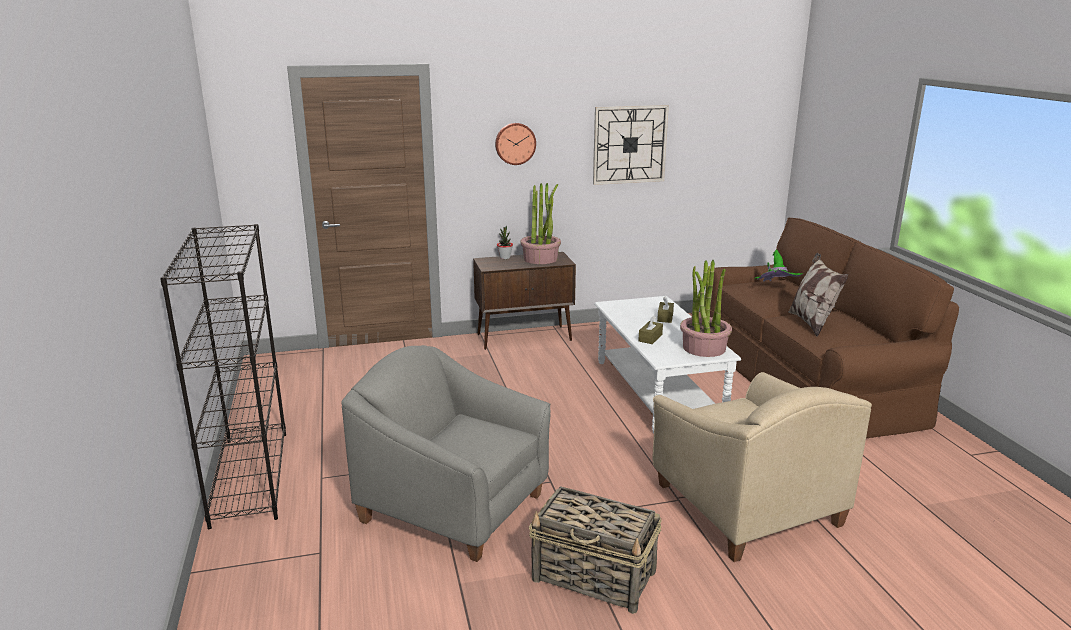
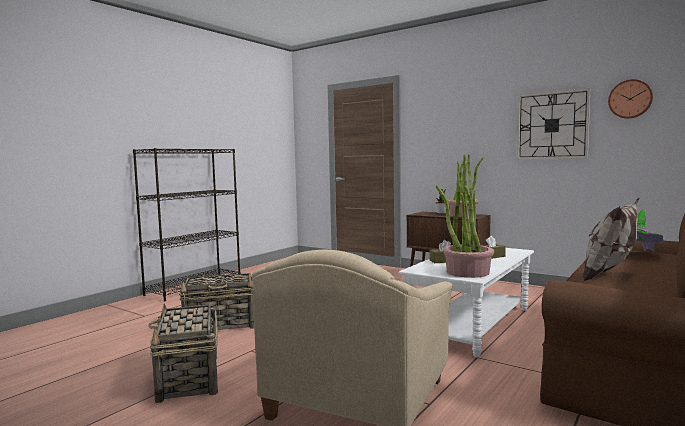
camera: 50 degrees right, 15 degrees down
(454, 507) = (221, 324): grey armchair -> basket
(515, 143) = (454, 126): wall clock -> wall clock (630, 99)

